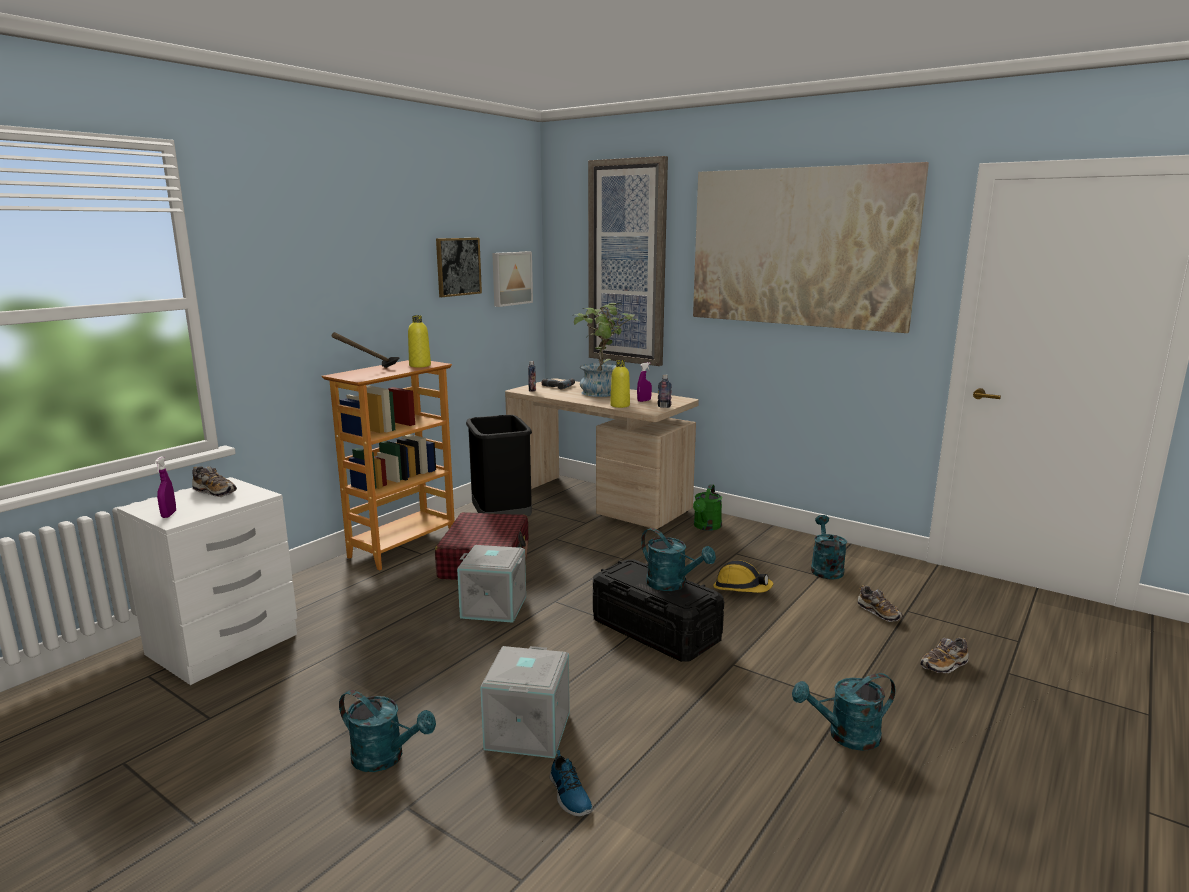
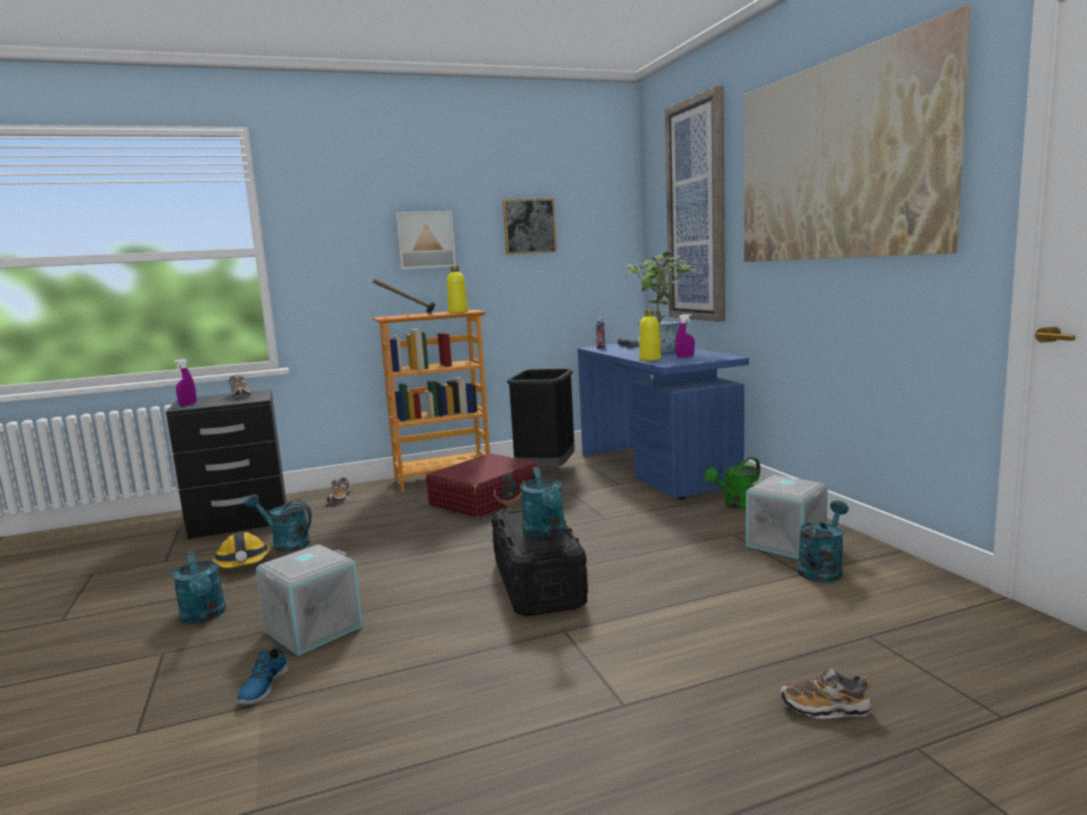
camera: 35 degrees right, 5 degrees down
(224, 645) = (240, 520): white nightstand -> black nightstand
(494, 606) = (438, 533): grey storage box -> grey storage box (787, 543)
(511, 278) = (597, 238): picture -> picture (425, 240)
(599, 503) = (657, 470): beige desk -> blue desk
(664, 406) = (692, 361): bottle -> none
(741, 588) = (686, 567): hard hat -> hard hat (243, 563)
(845, 736) = (572, 736): turquoise watering can -> turquoise watering can (285, 544)
(879, 613) = (822, 628): shoe -> shoe (339, 498)

